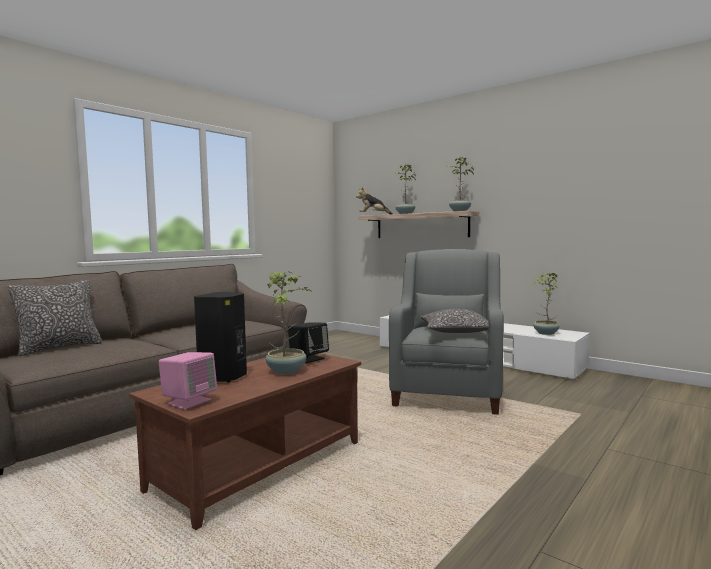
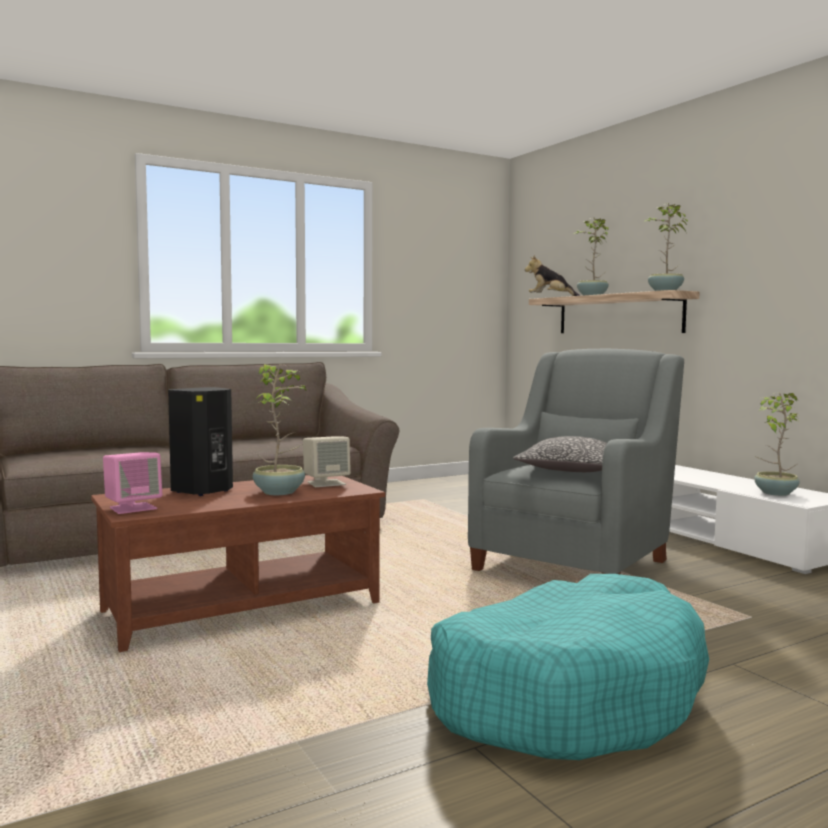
camera: 20 degrees right, 0 degrees up
(59, 348) = (82, 449): pillow -> none
(308, 359) = (326, 483): black speaker -> beige speaker
(547, 493) = (565, 695): none -> turquoise dog bed

